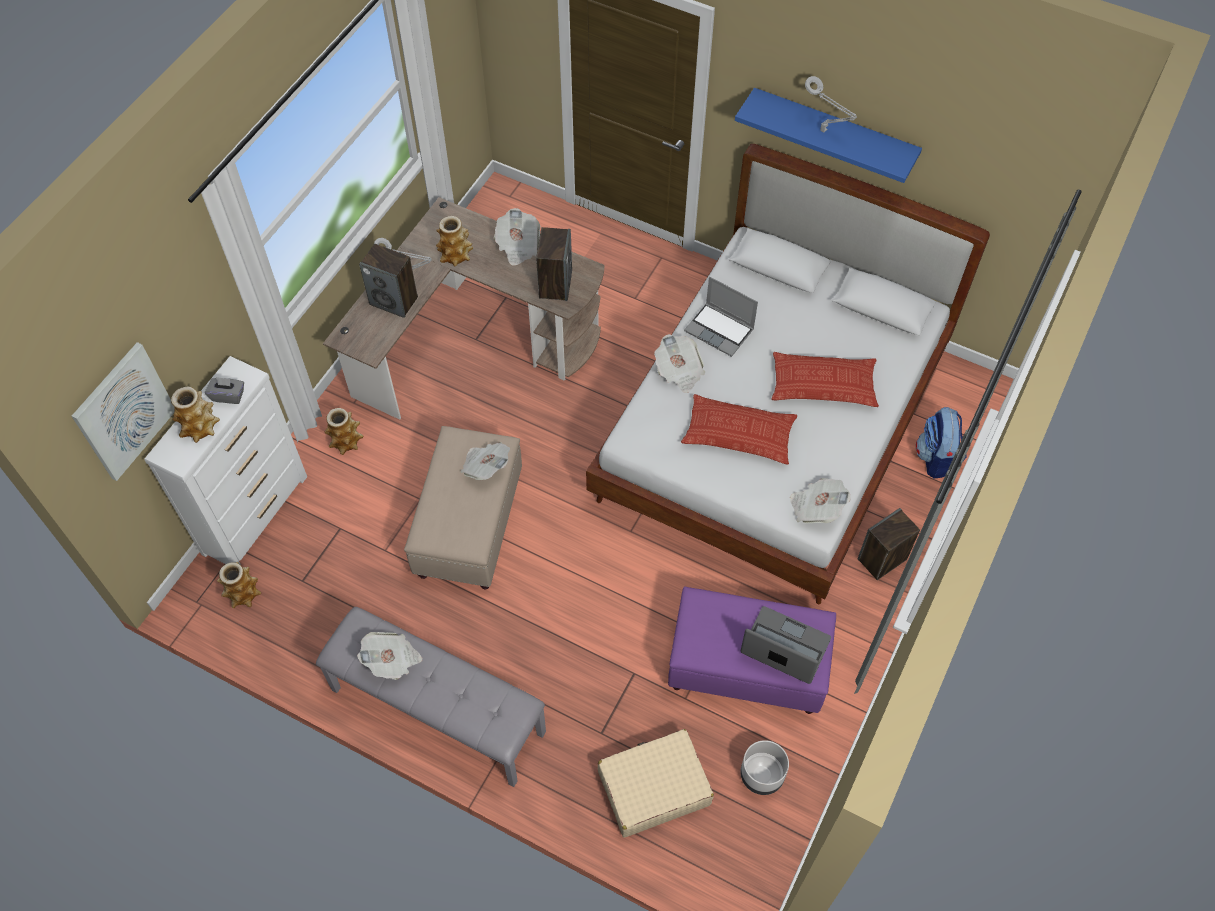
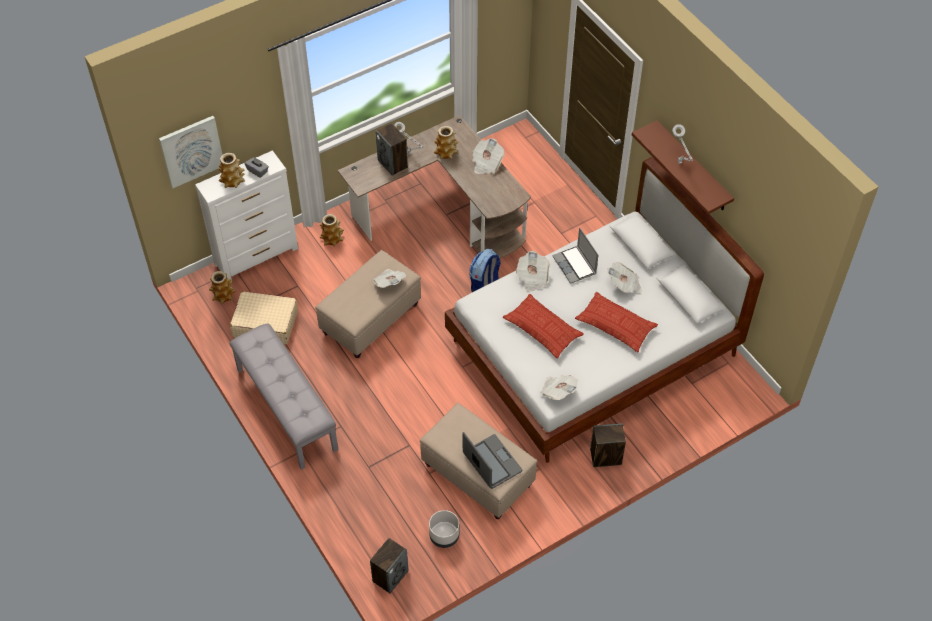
camera: 30 degrees right, 5 degrees down
(392, 661) = (268, 360): newspaper -> newspaper (624, 285)
(555, 284) = (493, 195): speaker -> speaker (390, 576)
(653, 788) = (377, 510): beige suitcase -> beige suitcase (265, 323)
(745, 667) = (477, 474): purple ottoman -> beige ottoman
(833, 131) = (693, 167): blue shelf -> brown shelf
(936, 458) = (686, 416): backpack -> backpack (484, 285)

